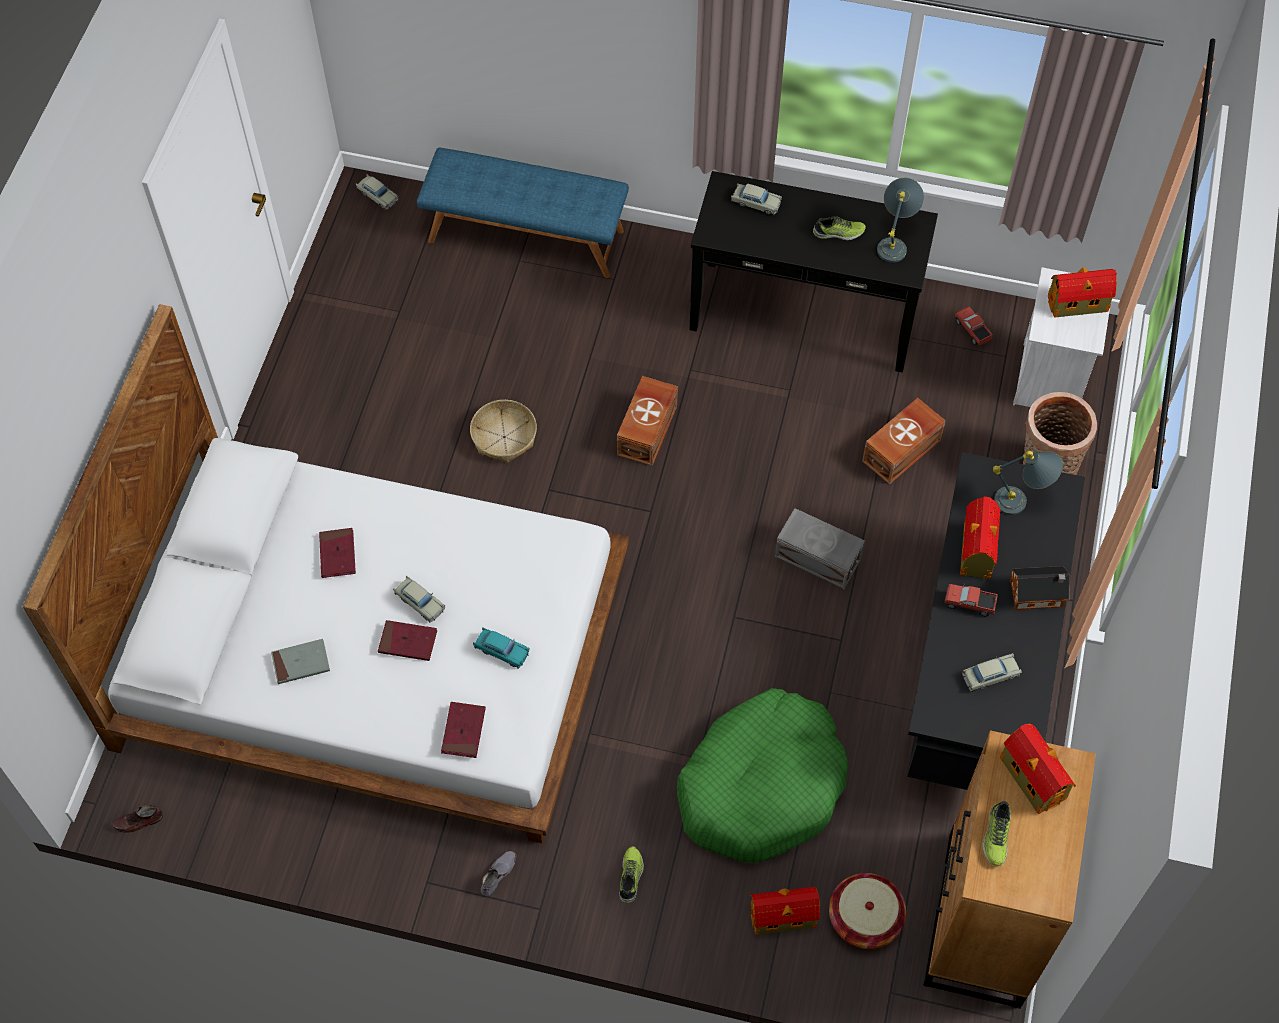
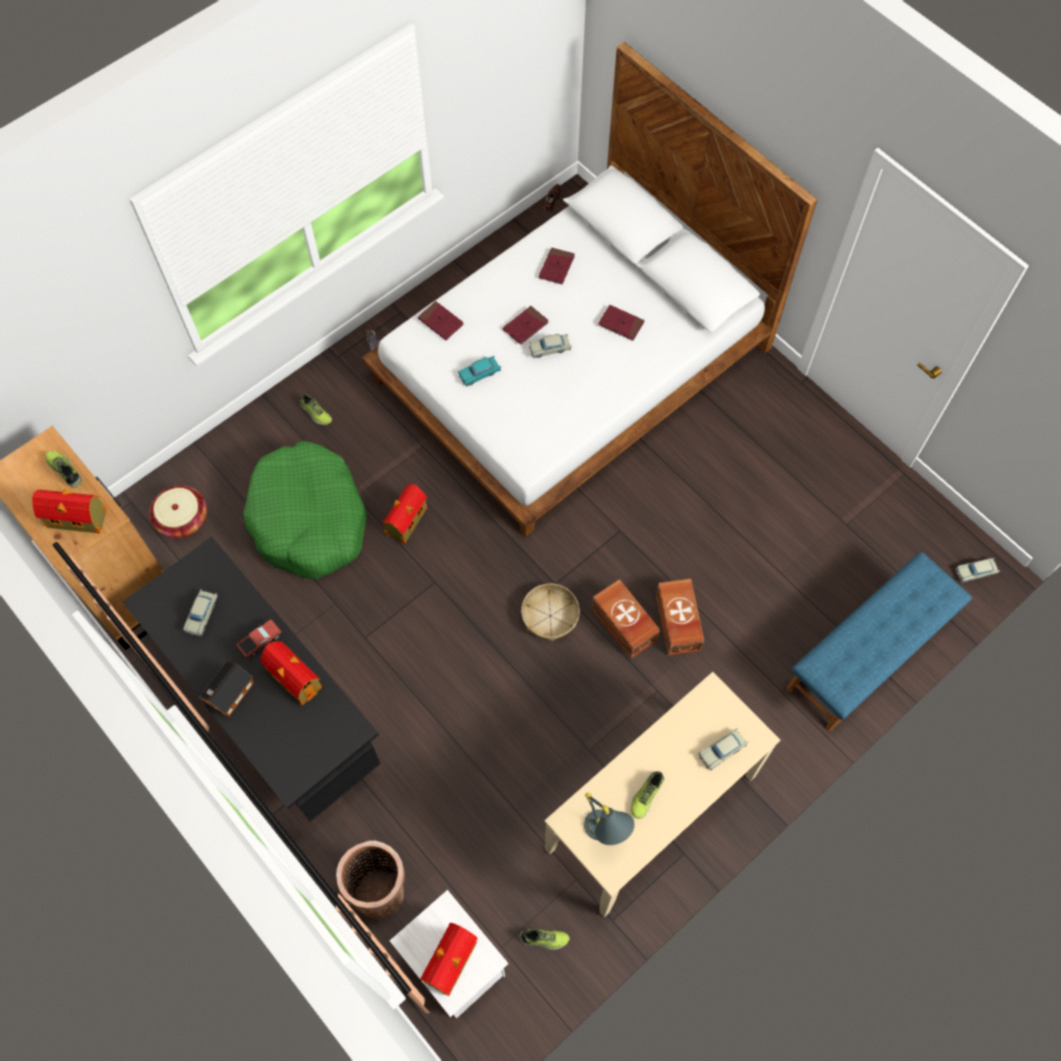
camera: 125 degrees right, 5 degrees up
(301, 663) = (556, 267): grey book -> red book
(504, 437) = (685, 528): basket -> basket (550, 616)
(784, 916) = (222, 476): toy house -> toy house (405, 522)
(804, 314) = (651, 813): black console table -> beige console table
(818, 559) = (435, 667): grey storage box -> none
(903, 451) = (476, 794): brown storage box -> brown storage box (676, 624)
(972, 331) = (544, 939): toy truck -> shoe
(1022, 503) = (303, 741): grey table lamp -> none

